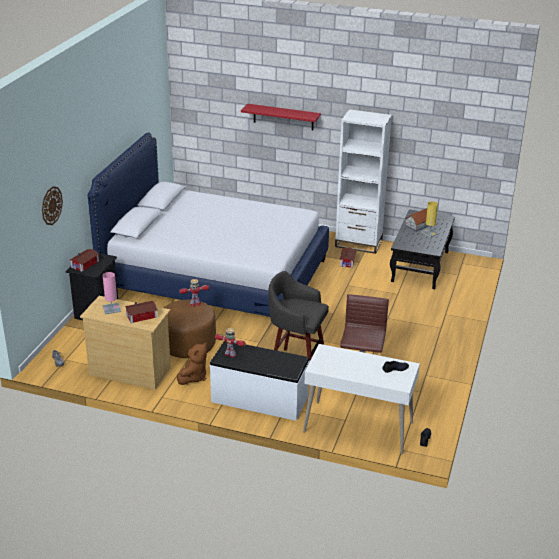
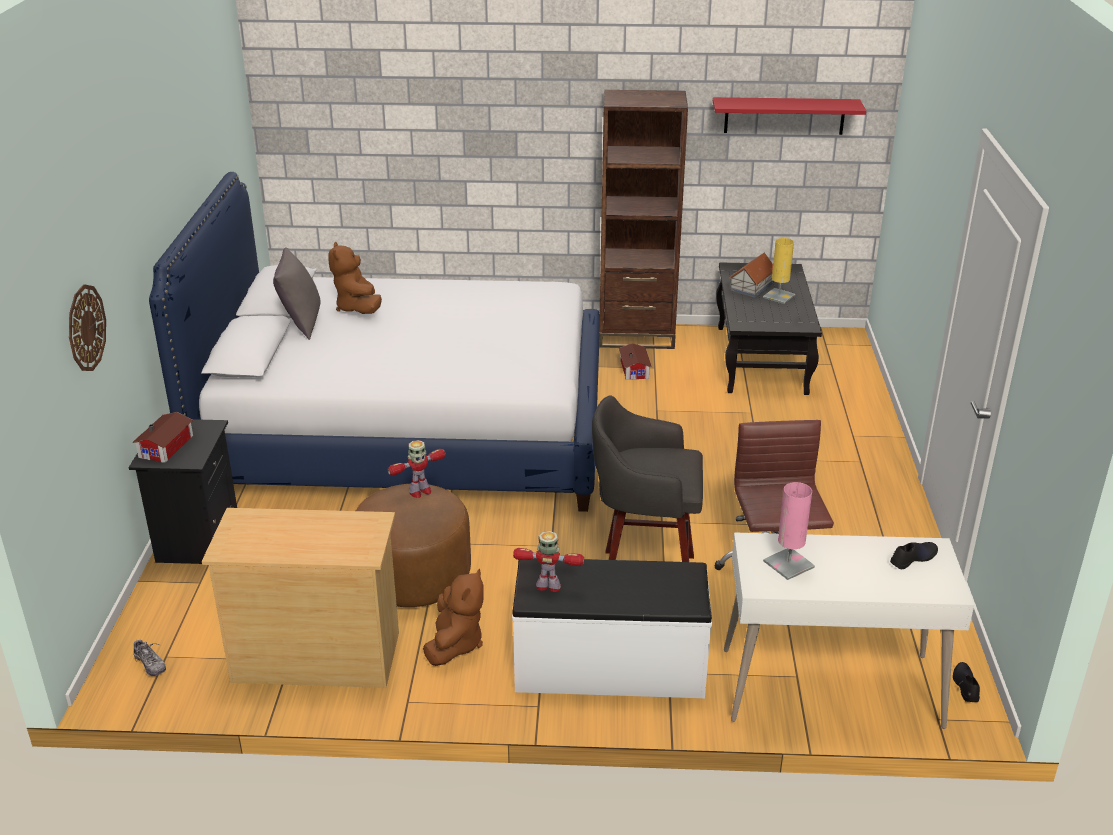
camera: 15 degrees left, 0 degrees up
(111, 309) = (267, 532): pink table lamp -> pink table lamp (788, 564)
(142, 316) = (342, 537): toy house -> none
(167, 214) = (301, 324): none -> grey pillow
(198, 209) = (358, 308): none -> brown plush toy
(283, 117) = (478, 120): red shelf -> red shelf (784, 115)
(358, 243) = (636, 336): white bookcase -> brown bookcase

